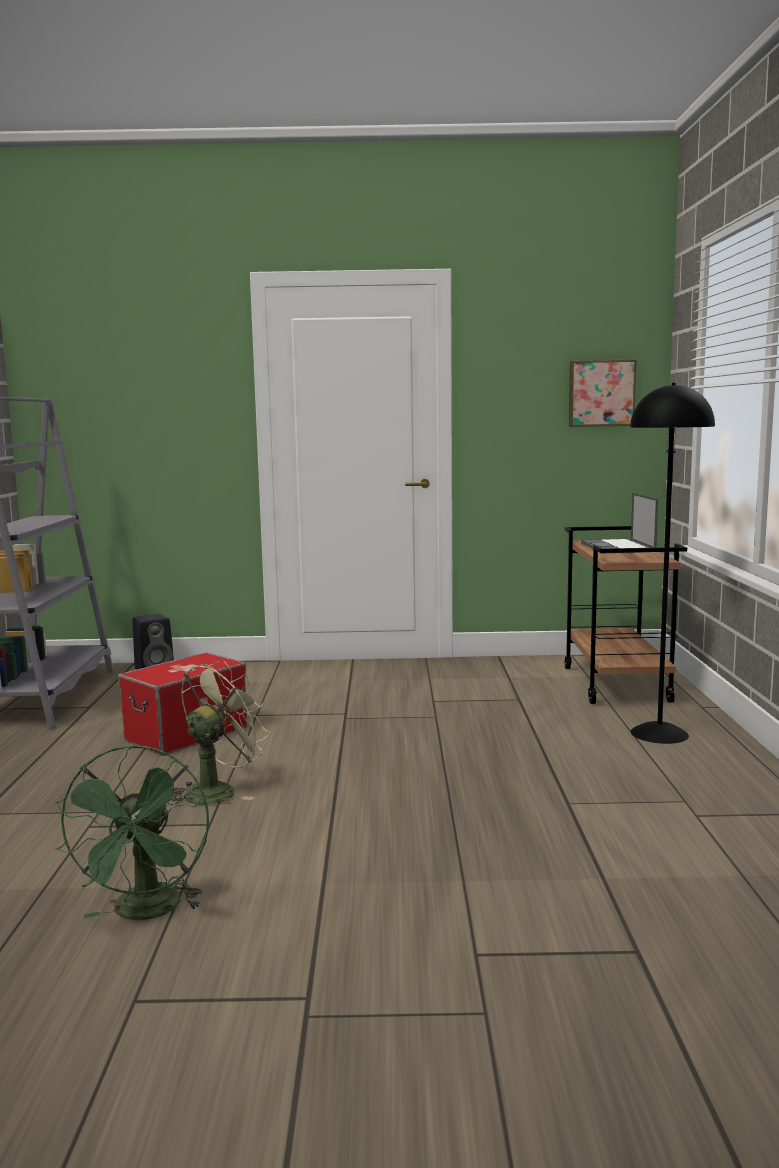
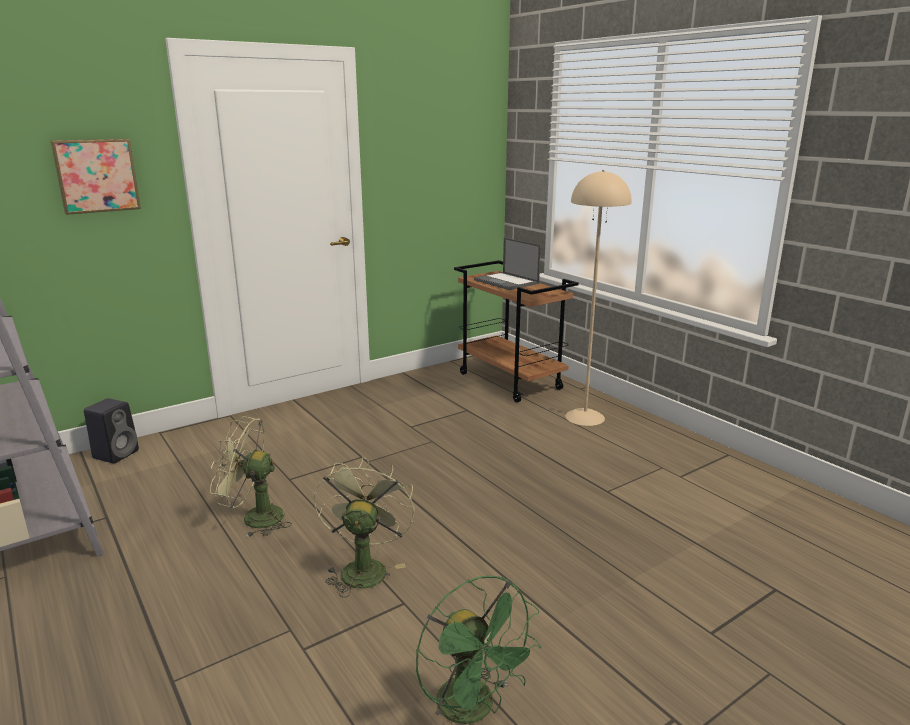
camera: 35 degrees left, 10 degrees up
(187, 734) = (254, 518): storage box -> green fan
(601, 393) = (465, 158): picture -> picture (96, 175)
(660, 733) = (585, 417): black floor lamp -> beige floor lamp

